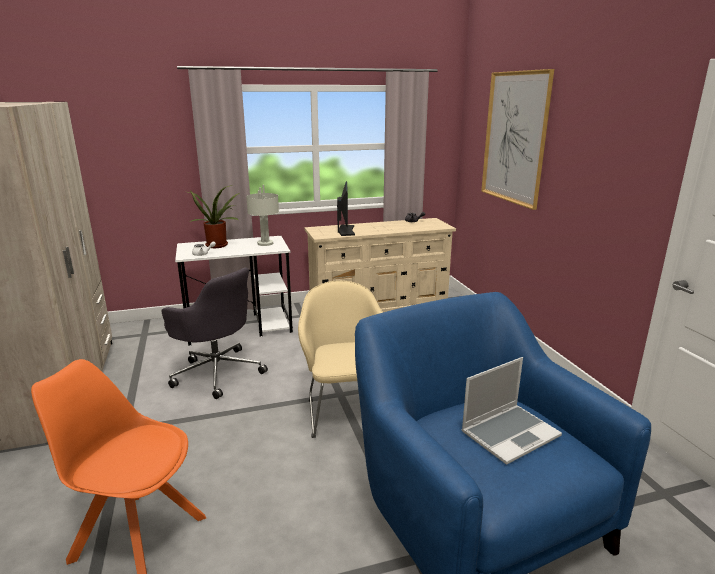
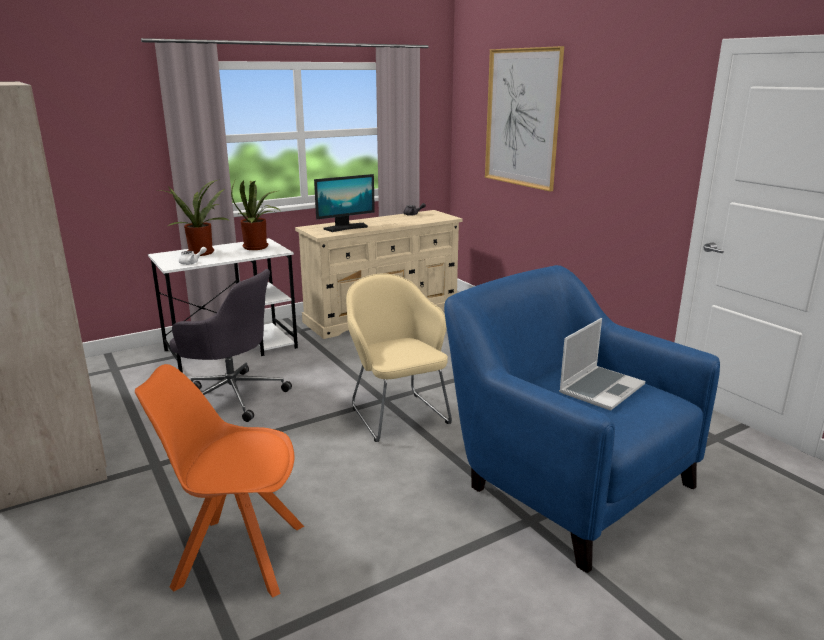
camera: 15 degrees left, 0 degrees up
(265, 243) = (258, 247): grey table lamp -> potted plant
(345, 230) = (346, 227): monitor -> monitor turned 75 degrees clockwise

